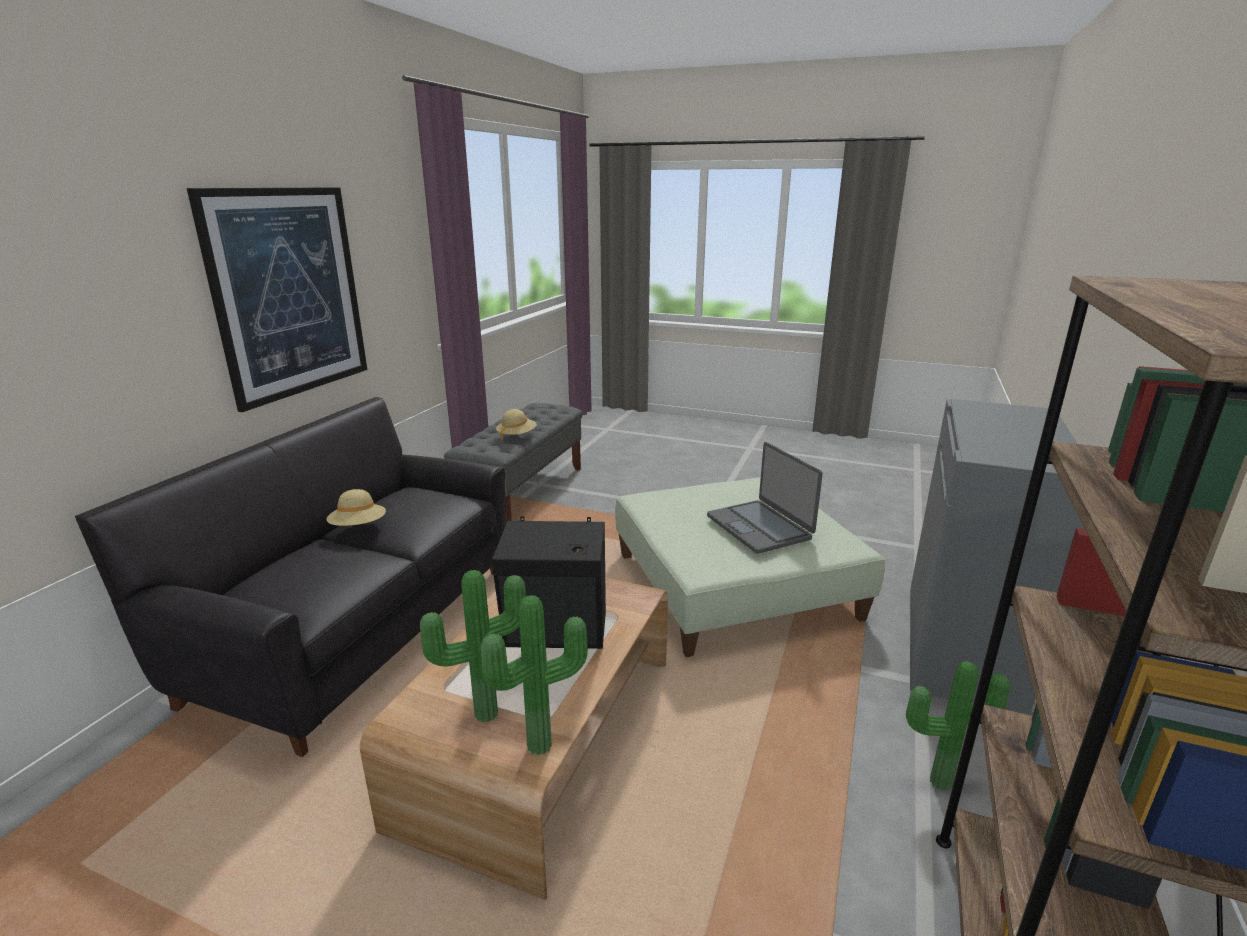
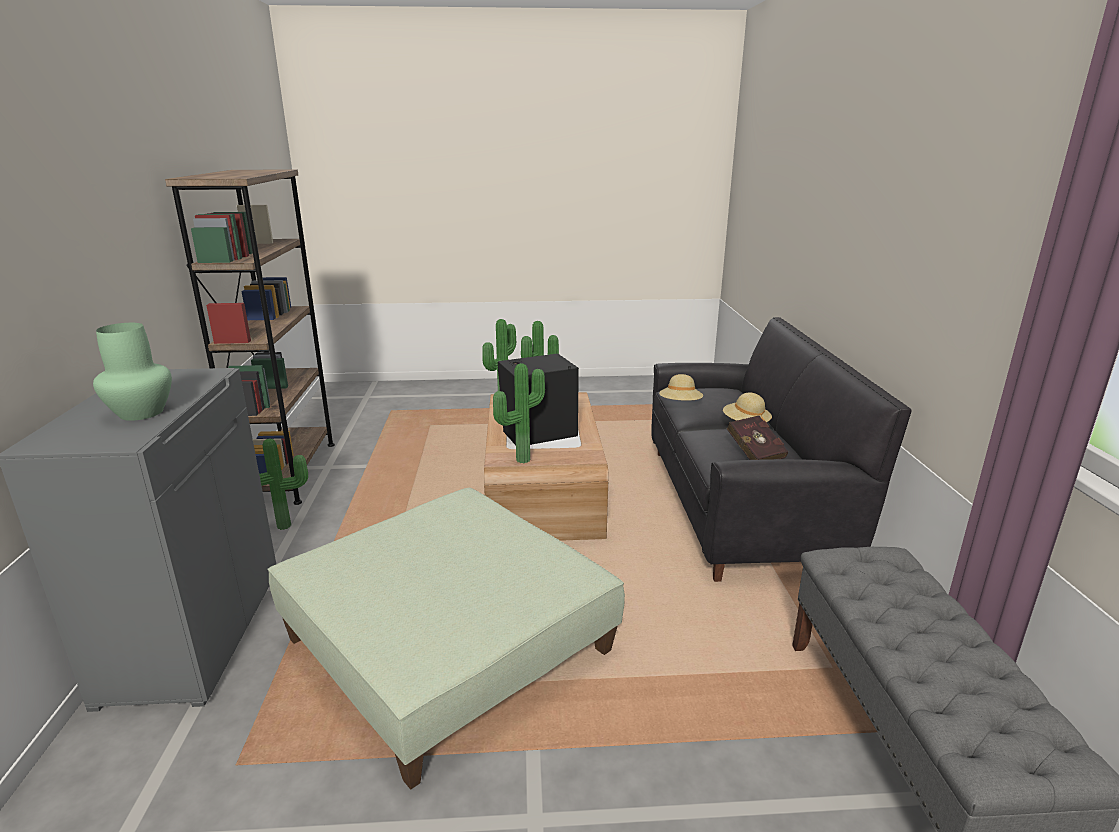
camera: 155 degrees right, 0 degrees up
(289, 293) = (902, 249): picture -> none
(419, 499) = (754, 452): none -> red book
(516, 436) = (878, 602): beige hat -> beige hat (680, 404)
(614, 592) = (521, 459): none -> potted plant
(759, 527) = (414, 559): laptop -> none
(991, 422) = (141, 413): none -> green vase

